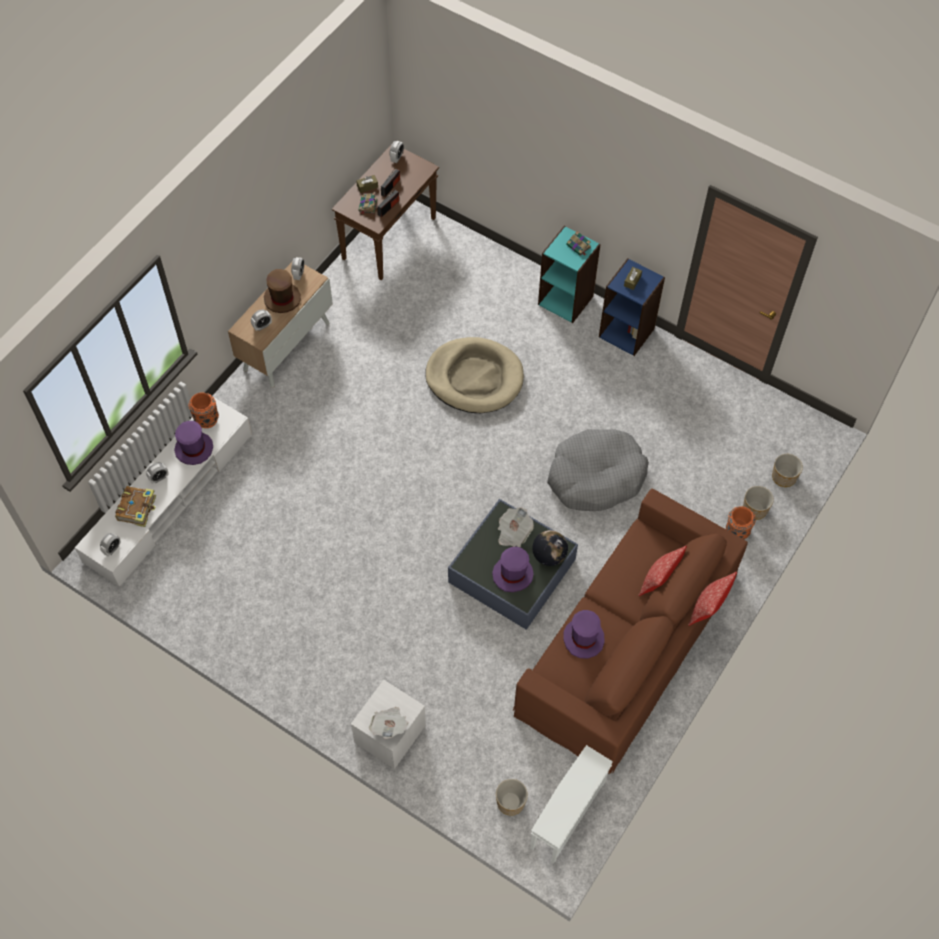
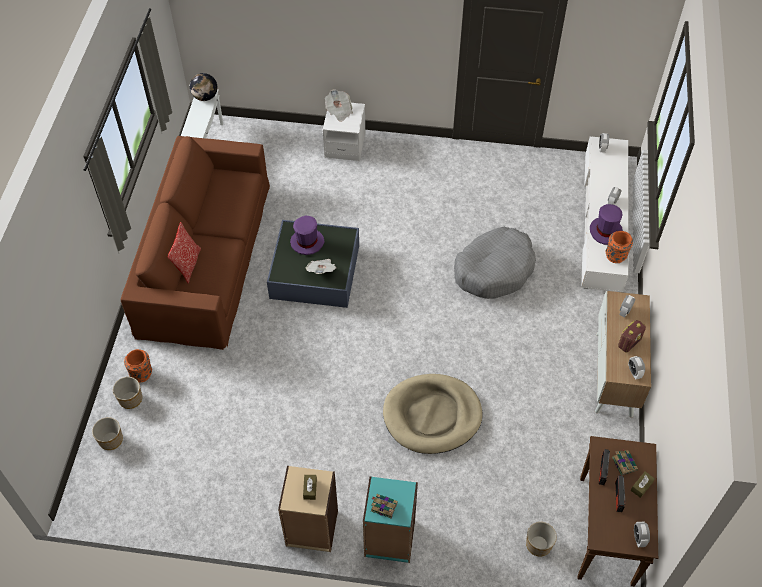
camera: 155 degrees right, 5 degrees down
(137, 508) = (609, 178): book -> none
(282, 298) = (629, 343): brown hat -> radio
(511, 802) = (246, 140): planter -> planter (538, 545)
(549, 555) = (285, 265): globe -> globe (205, 97)
(583, 638) = (230, 206): purple hat -> none
(595, 477) = (281, 371): grey dog bed -> grey dog bed (494, 269)
(627, 332) = (311, 528): blue bookcase -> beige bookcase
(707, 608) = (139, 238): pillow -> none

